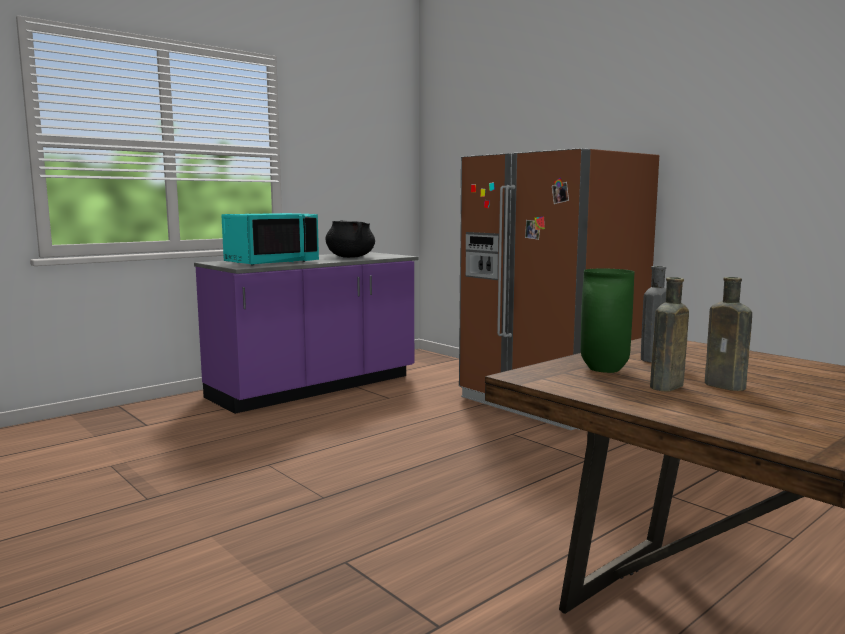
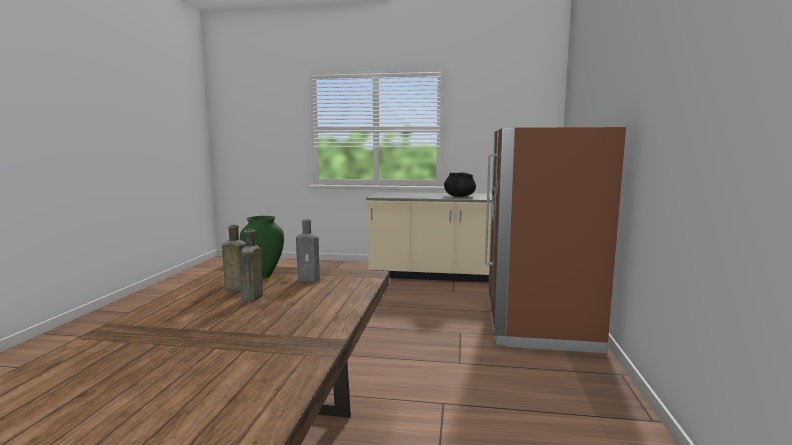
camera: 50 degrees right, 0 degrees up
(271, 262) = (402, 195): turquoise microwave -> none
(315, 387) = (433, 275): purple counter -> beige counter

